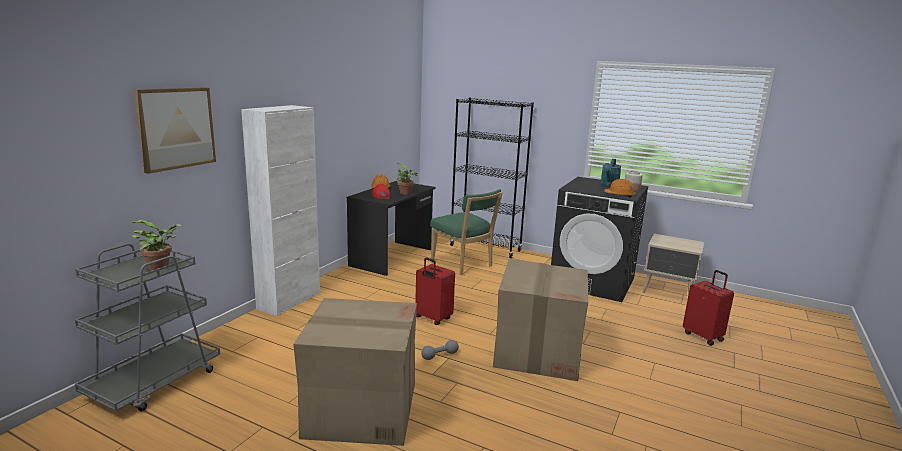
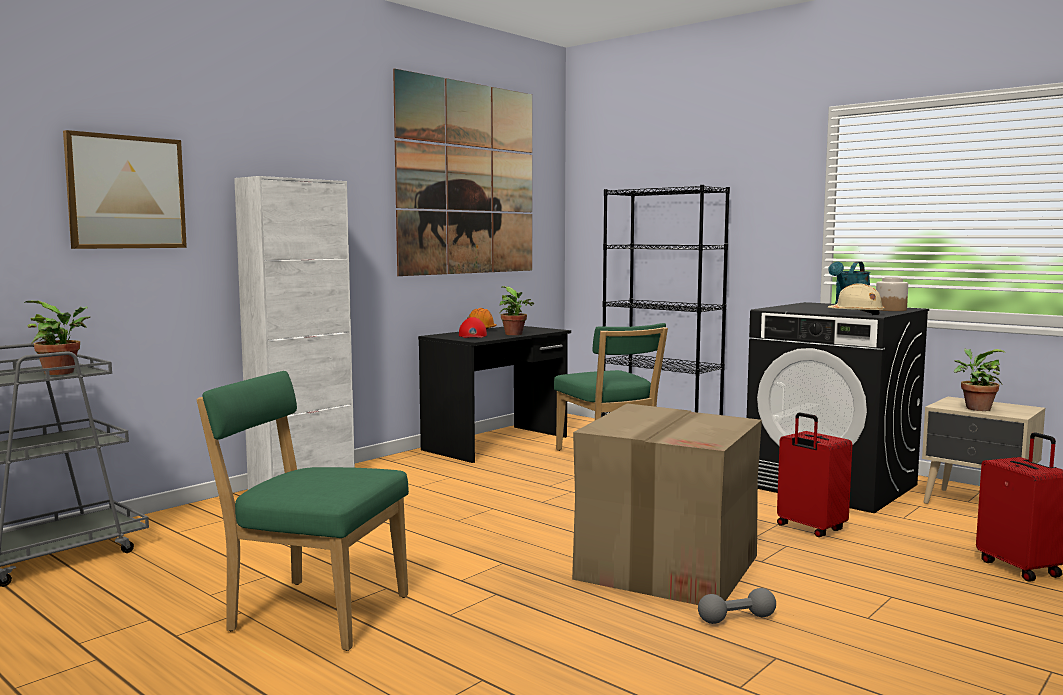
camera: 15 degrees right, 10 degrees down
(360, 409) = (312, 612): cardboard box -> green chair
(371, 90) = (467, 179): none -> picture
(432, 318) = (511, 515): red suitcase -> red suitcase (809, 528)
(440, 355) = (490, 559): grey dumbbell -> grey dumbbell (736, 619)
(619, 195) = (856, 313): orange hard hat -> beige hard hat
(673, 244) = (975, 408): none -> potted plant

